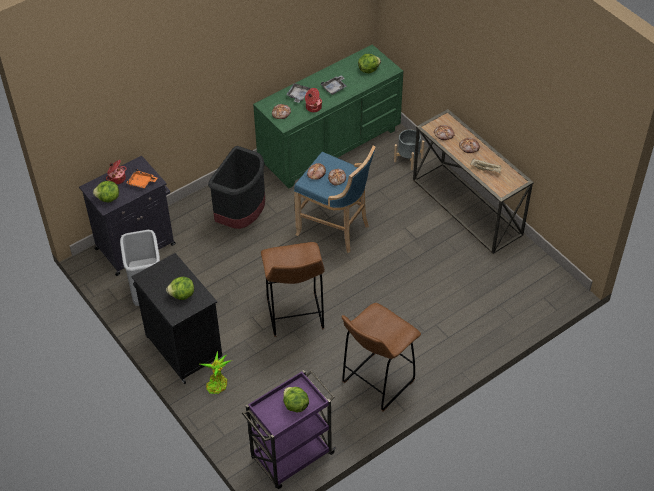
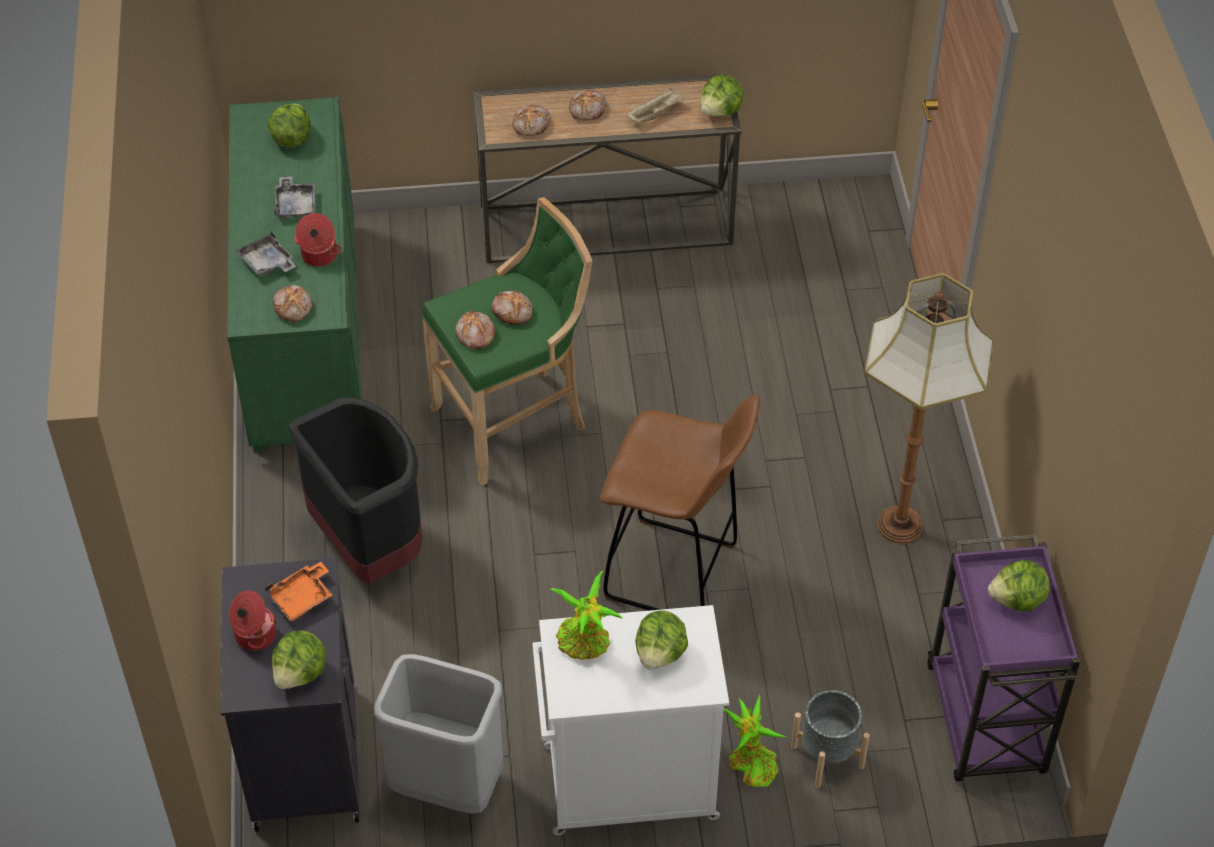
camera: 60 degrees left, 0 degrees up
(172, 271) = (585, 643): none -> potted plant
(183, 347) = (626, 783): black cabinet -> white cabinet
(336, 229) = (515, 421): blue stool -> green stool
(376, 382) = (901, 526): brown stool -> floor lamp
(408, 159) = (434, 246): grey planter -> grey planter (828, 756)
(506, 189) = (721, 111): none -> lettuce

